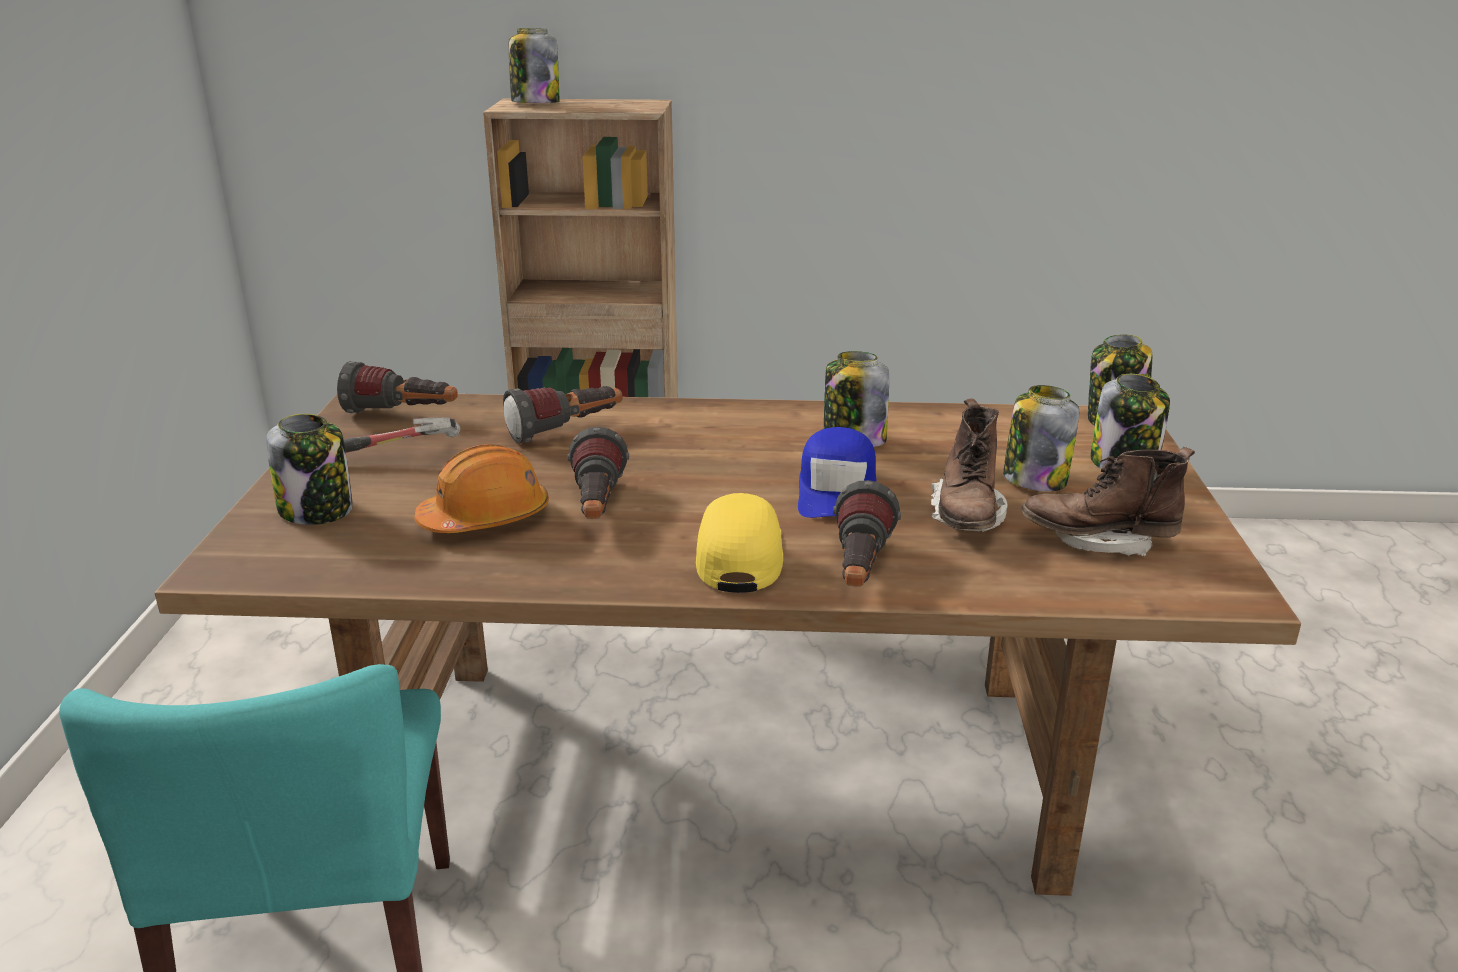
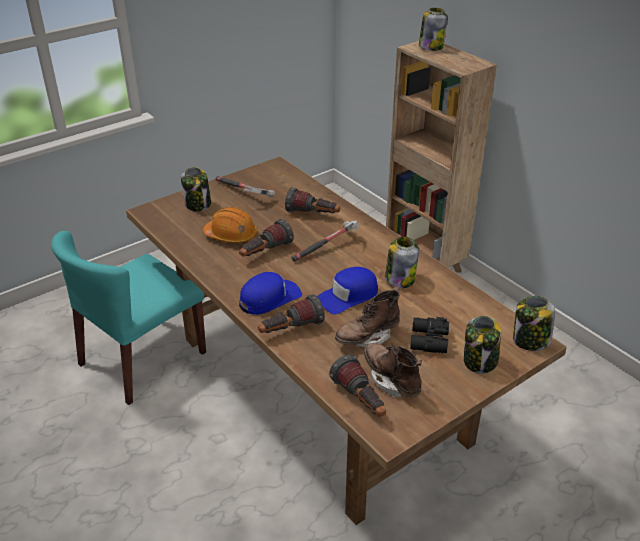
camera: 50 degrees right, 10 degrees up
(402, 415) = (279, 178): flashlight -> flashlight (360, 401)
(680, 455) = (328, 247): none -> hammer
(739, 555) = (269, 298): yellow cap -> blue cap
(1034, 479) = (428, 341): jar -> black binoculars

